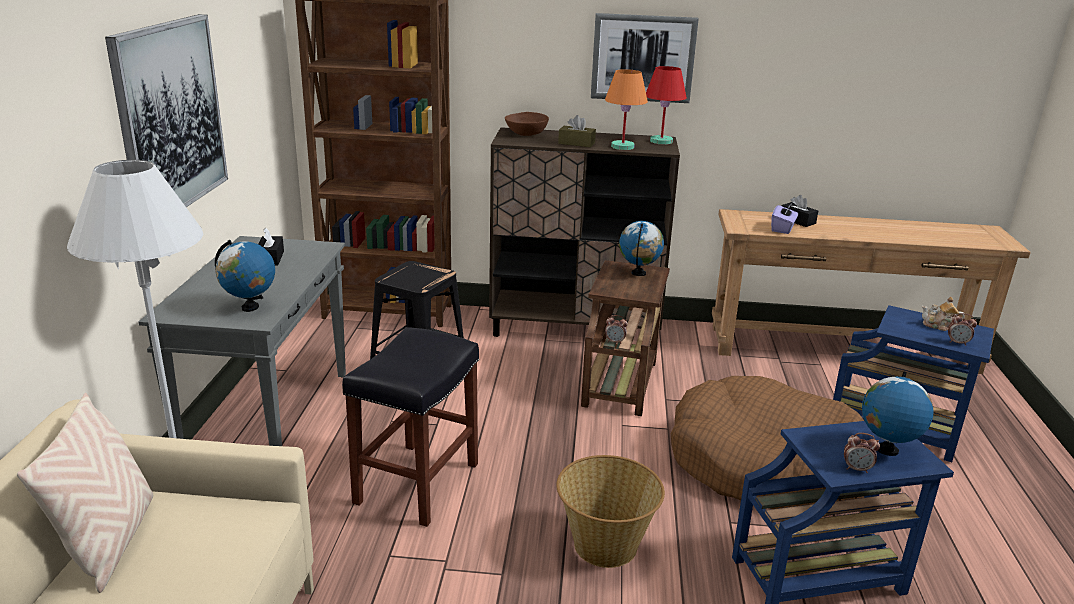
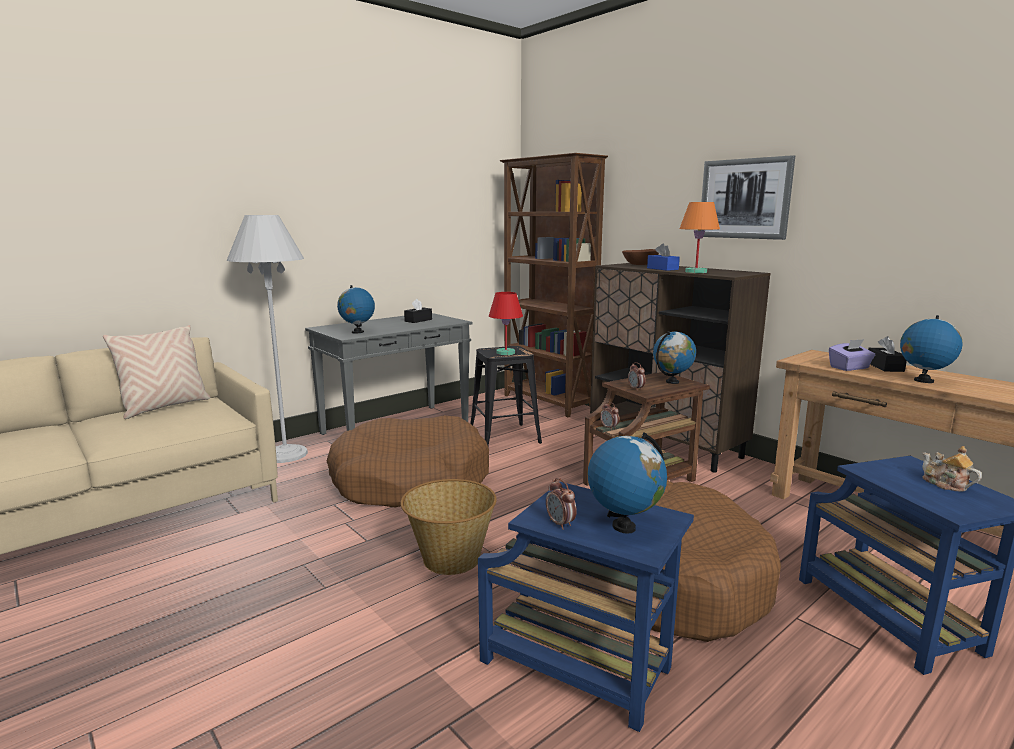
camera: 45 degrees right, 10 degrees down
(171, 117) = (368, 219): picture -> none
(417, 482) = (410, 480): black stool -> brown dog bed
(576, 143) = (662, 269): brown tissue box -> blue tissue box
(661, 141) = (744, 273): red table lamp -> red table lamp (505, 353)
(841, 232) = (923, 381): none -> globe
(958, 343) = (939, 501): alarm clock -> alarm clock (636, 389)

